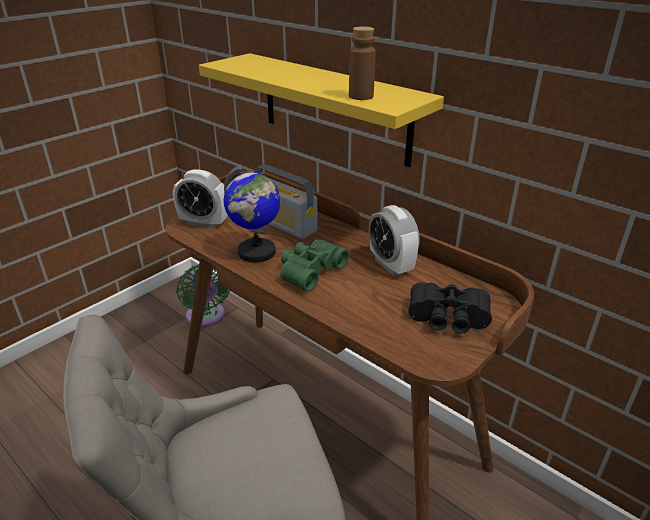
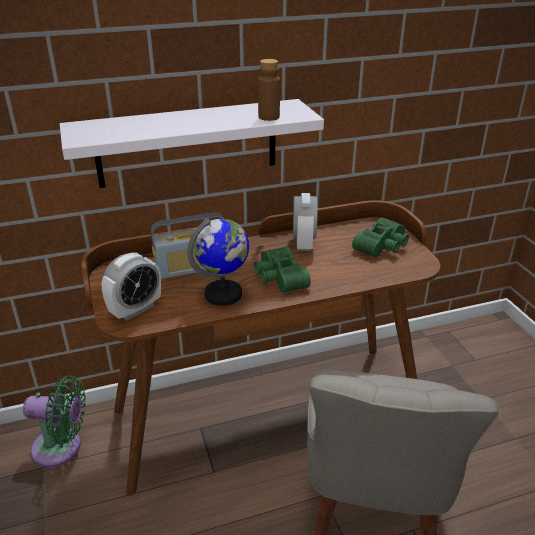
camera: 60 degrees left, 0 degrees up
(334, 108) = (188, 143): yellow shelf -> white shelf
(391, 265) = (303, 243): alarm clock -> alarm clock turned 90 degrees counterclockwise
(448, 319) = (383, 246): black binoculars -> green binoculars

